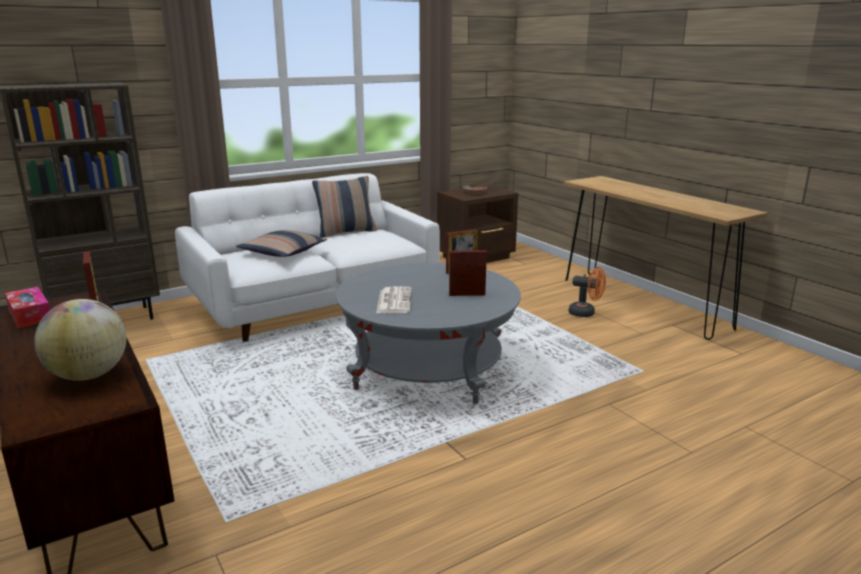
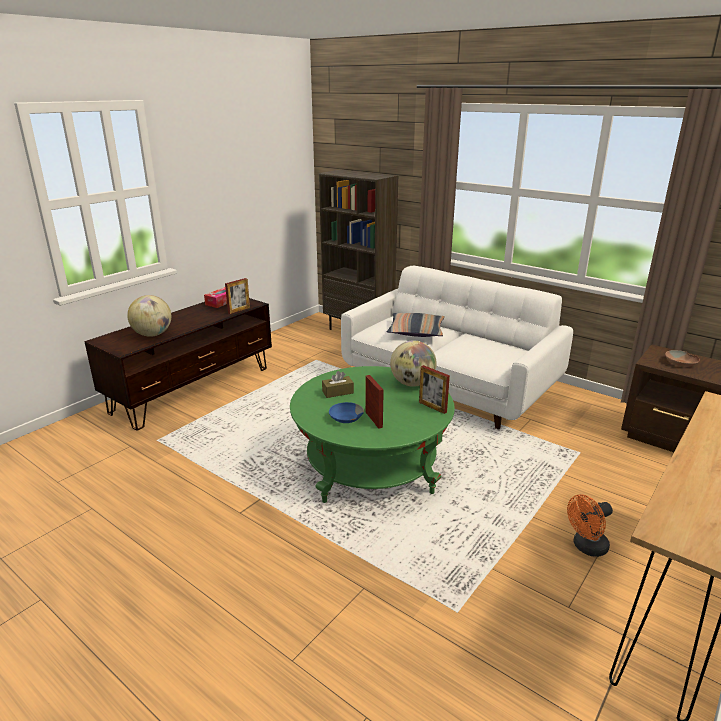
camera: 70 degrees right, 5 degrees up
(346, 232) = (497, 340): pillow -> none
(394, 301) = (337, 392): newspaper -> brown tissue box
(407, 270) = (412, 384): none -> globe
(428, 368) = (371, 465): grey coffee table -> green coffee table
(454, 305) = (345, 418): none -> blue bowl
(586, 313) = (586, 547): orange fan -> orange fan turned 60 degrees clockwise

